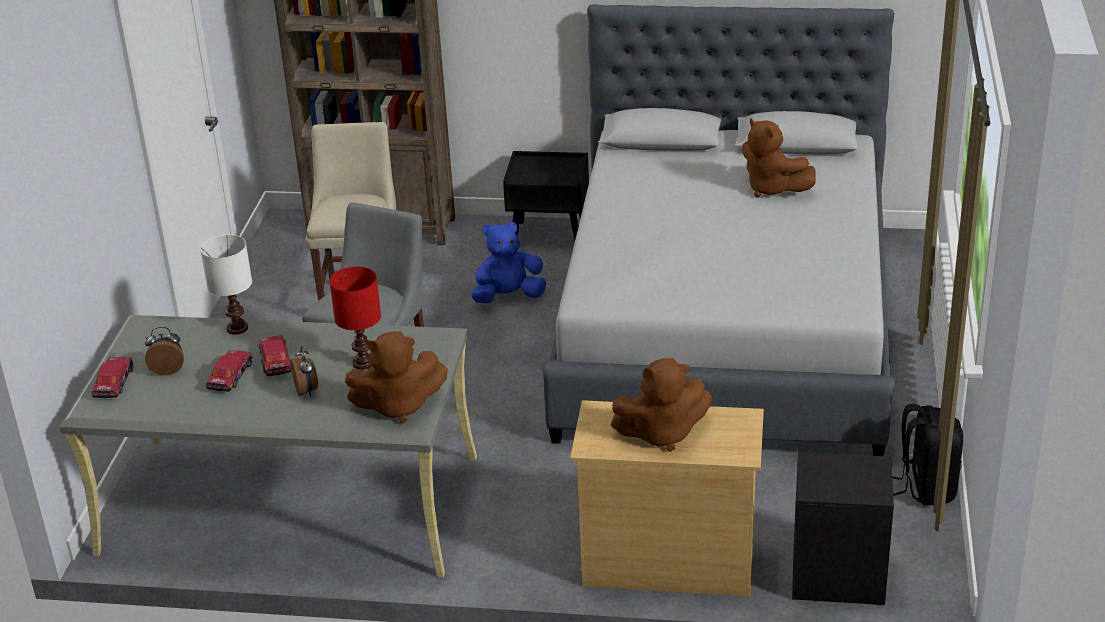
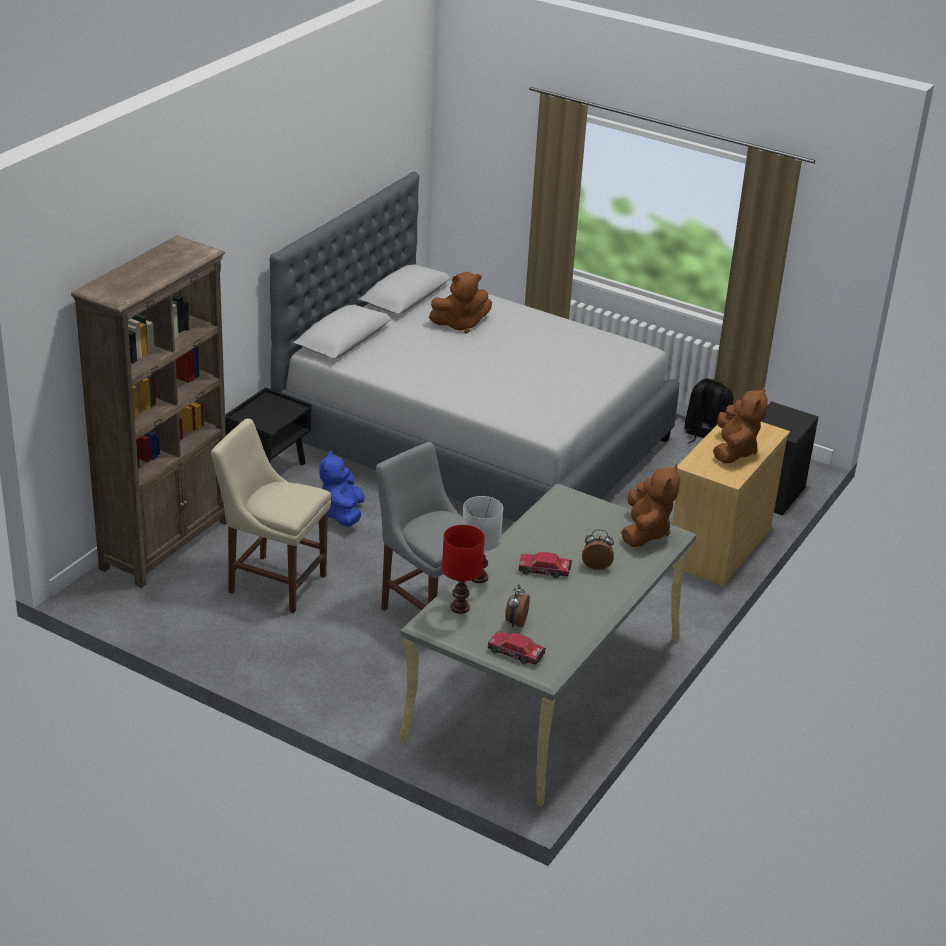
camera: 70 degrees left, 0 degrees up
(229, 377) = (550, 595): toy car -> none
(363, 362) = (576, 533): red table lamp -> red table lamp (459, 607)

